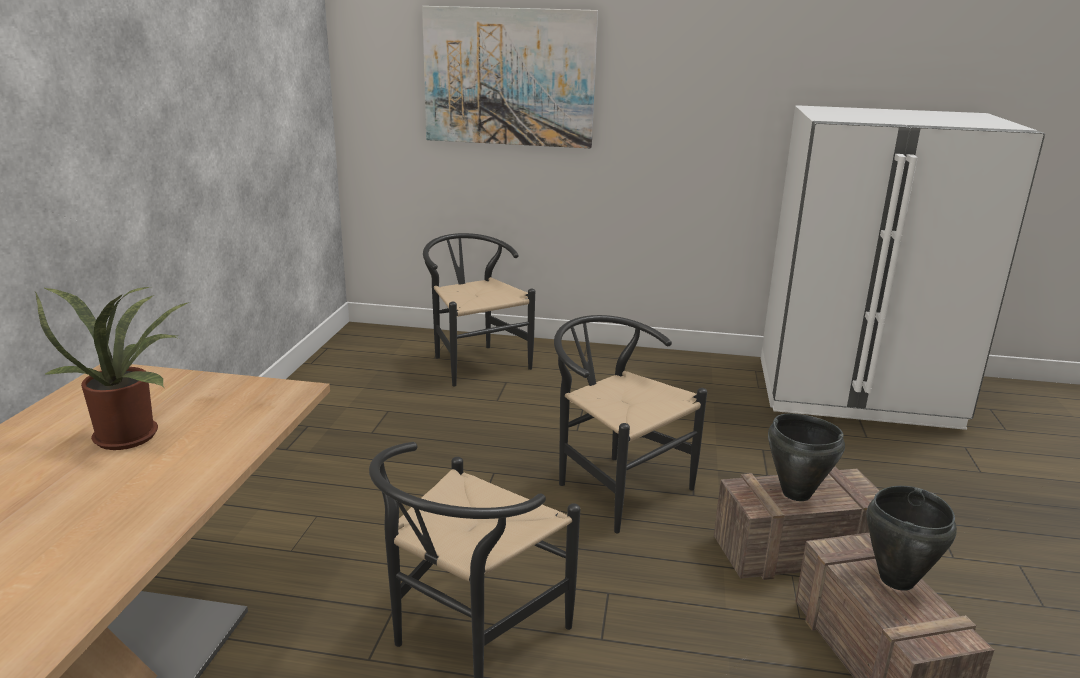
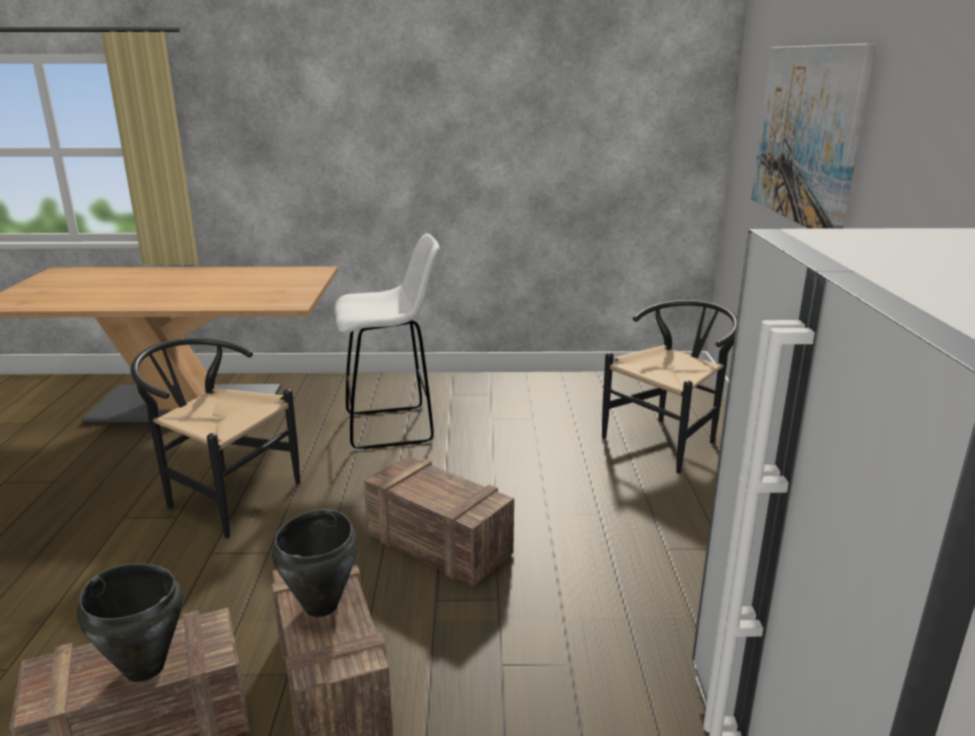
camera: 80 degrees right, 0 degrees up
(132, 434) = (239, 286): potted plant -> none
(353, 496) = (392, 428): none -> white stool
(614, 485) = (441, 545): black chair -> crate

